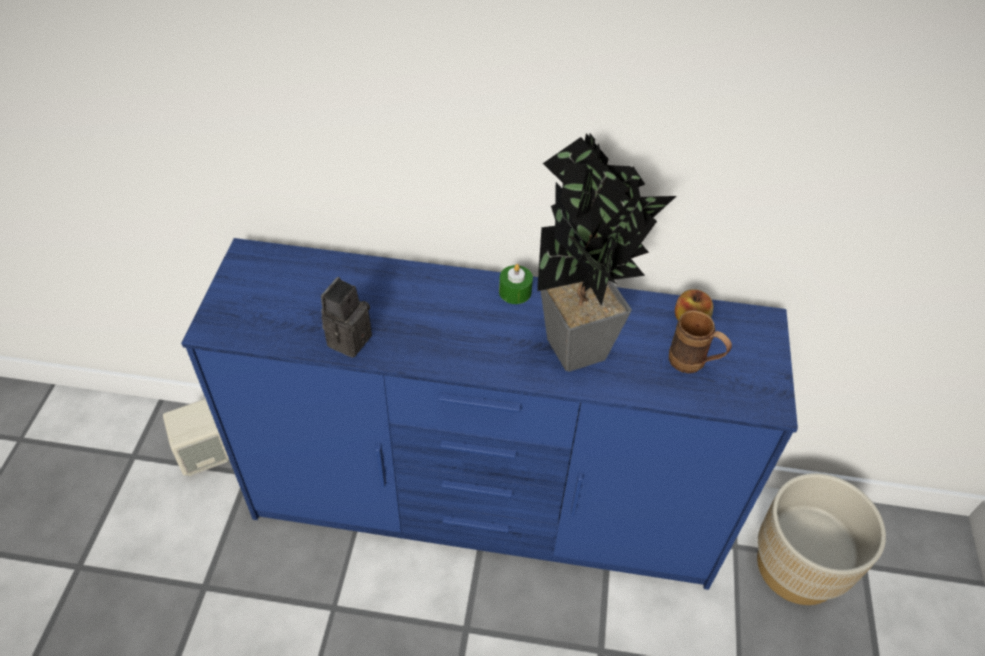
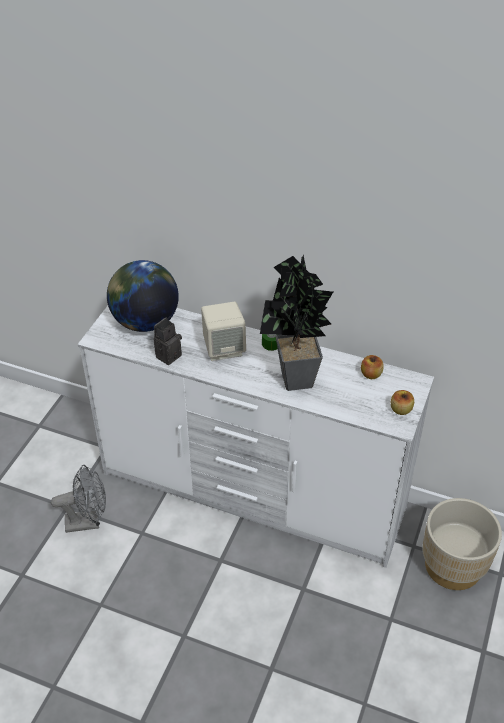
camera: 15 degrees right, 5 degrees down
(204, 454) = (82, 432): beige speaker -> beige speaker (224, 349)
(244, 605) = (88, 521): none -> grey fan
(293, 285) = (145, 322): none -> globe
(486, 506) = (252, 492): blue dresser -> white dresser
(693, 365) = (363, 398): brown mug -> none
(759, 375) = (400, 410): none -> apple

